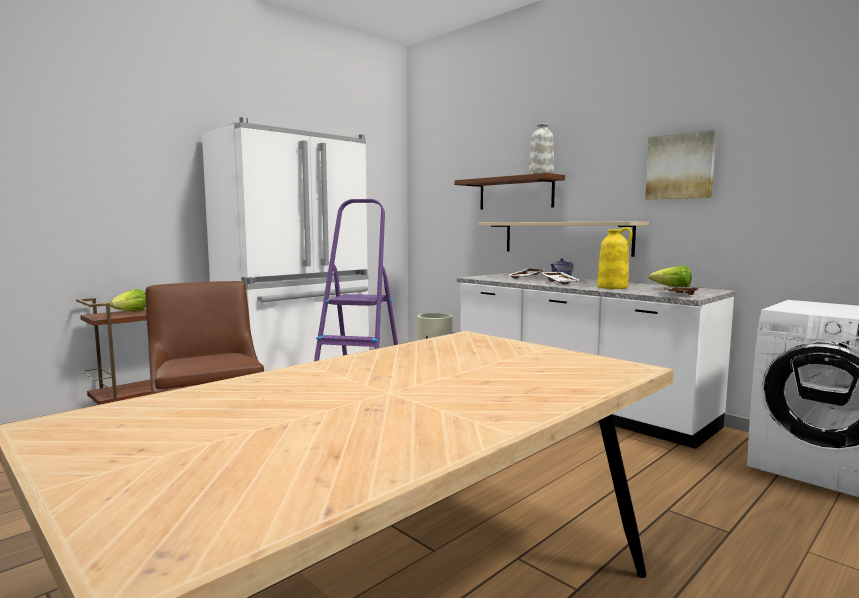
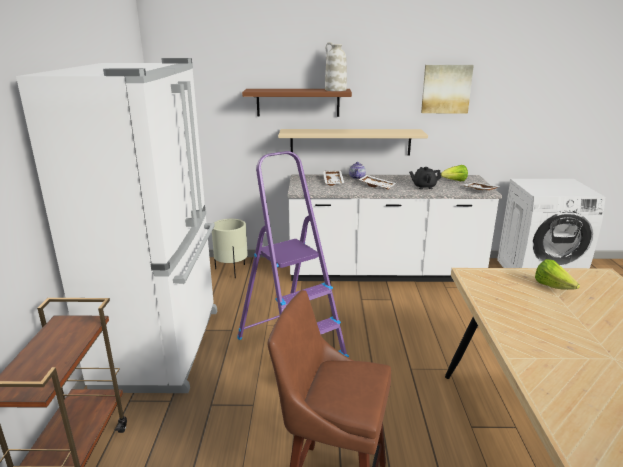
camera: 45 degrees left, 15 degrees up
(130, 312) = (37, 362): lettuce -> lettuce (552, 287)
(613, 287) = (424, 187): yellow vase -> black teapot

